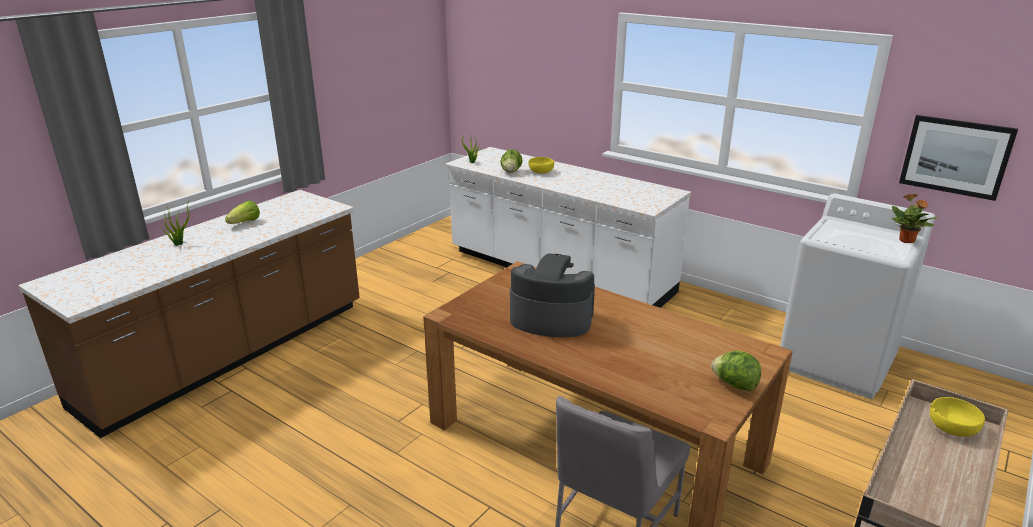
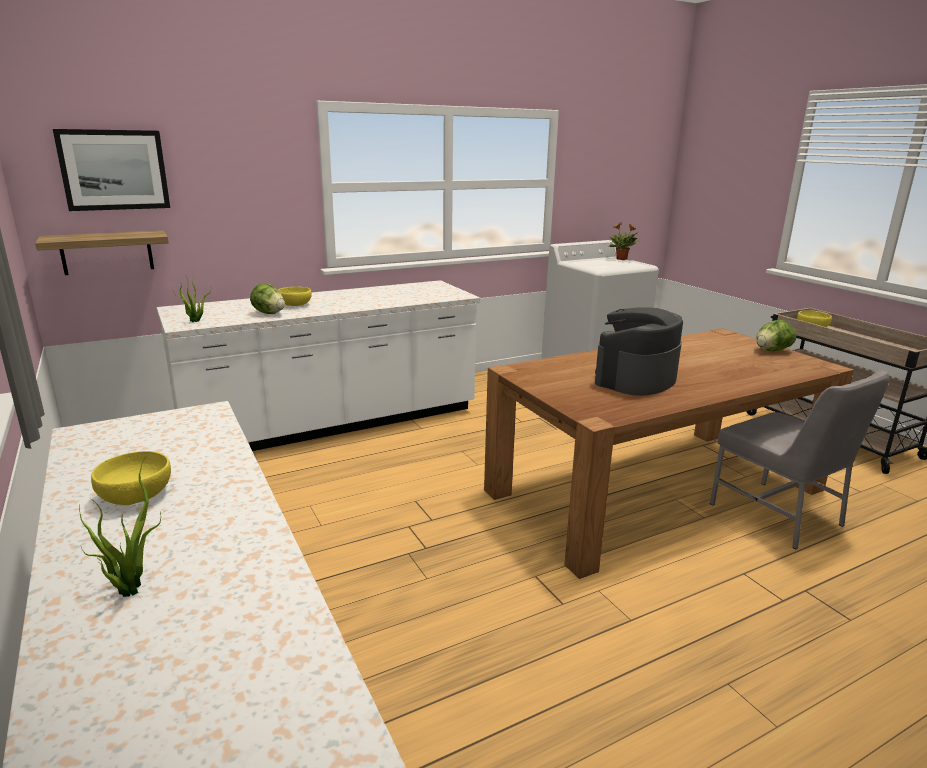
camera: 65 degrees left, 5 degrees down
(245, 222) = (137, 495): lettuce -> yellow bowl
(483, 104) = (107, 252): none -> shelf
(955, 156) = (601, 198): picture -> picture (114, 170)

